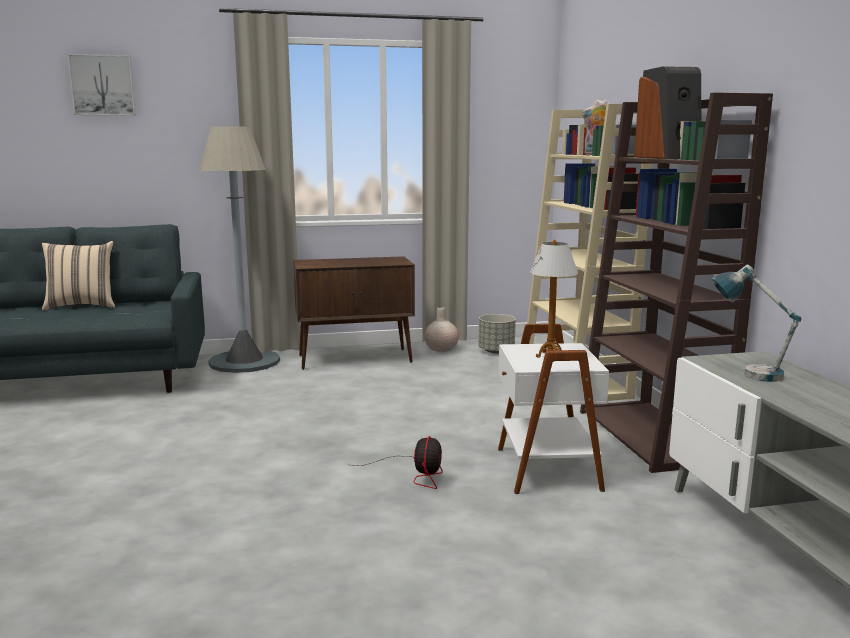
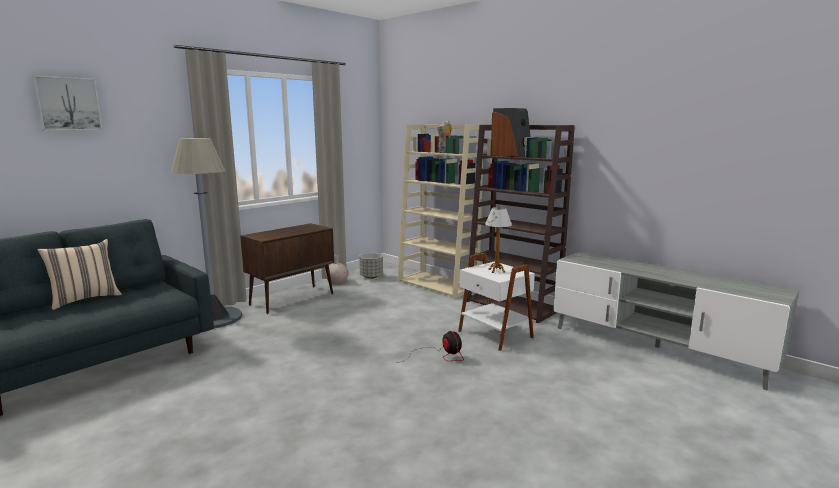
camera: 35 degrees left, 0 degrees up
(746, 373) = (595, 262): table lamp -> none

